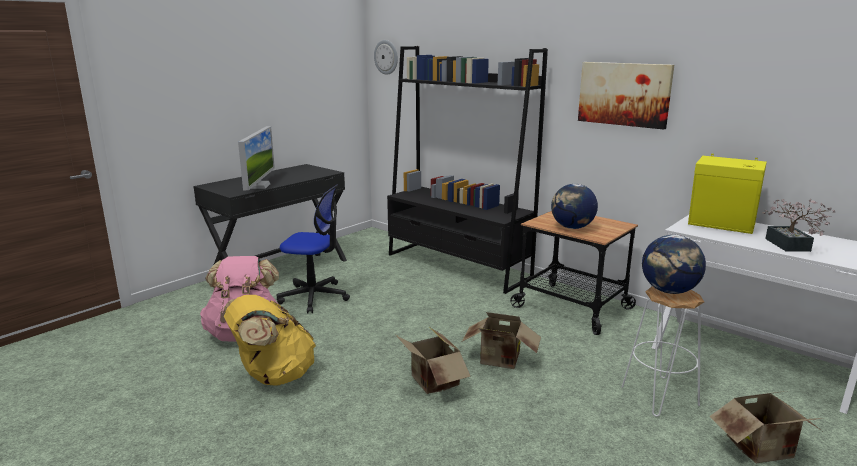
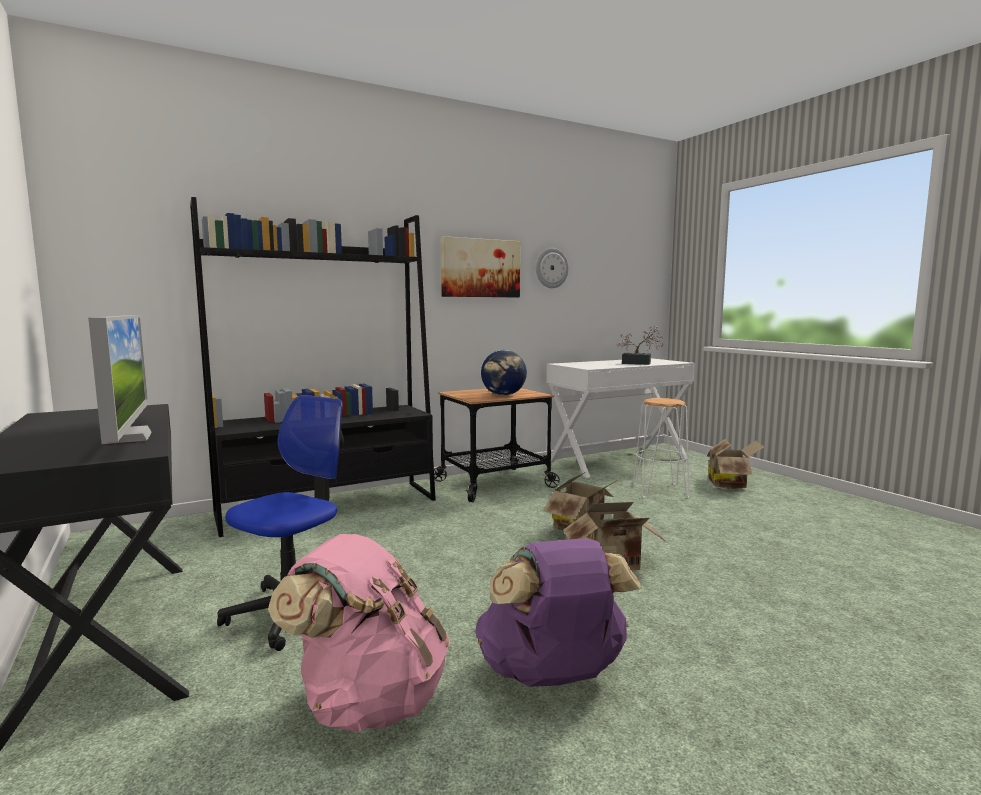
camera: 70 degrees left, 10 degrees down
(259, 186) = (127, 437): monitor -> monitor turned 45 degrees clockwise
(273, 376) = (553, 676): yellow backpack -> purple backpack
(386, 57) = (97, 218): wall clock -> wall clock (551, 268)
(669, 291) = (659, 400): globe -> none
(722, 225) = (587, 364): yellow speaker -> none

